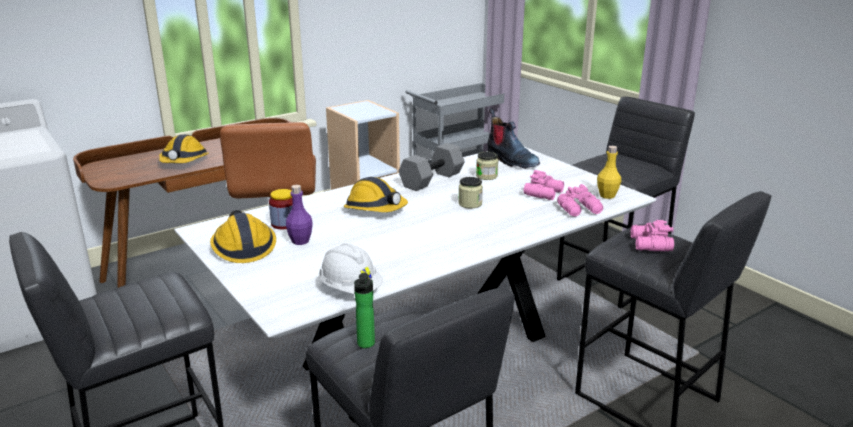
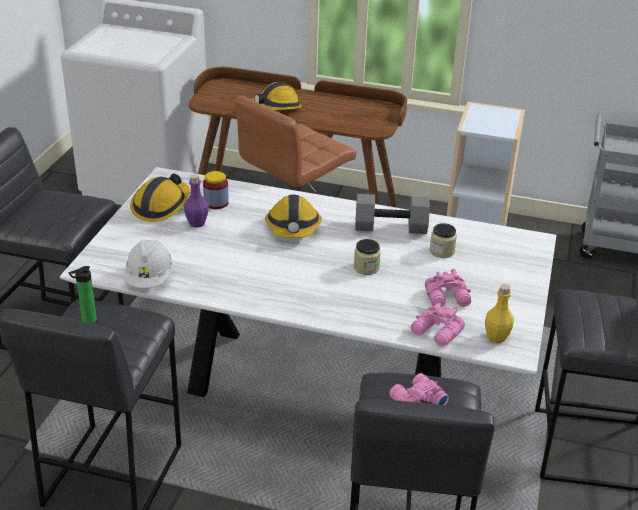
camera: 50 degrees right, 10 degrees up
(510, 160) = (503, 248): boot -> none

